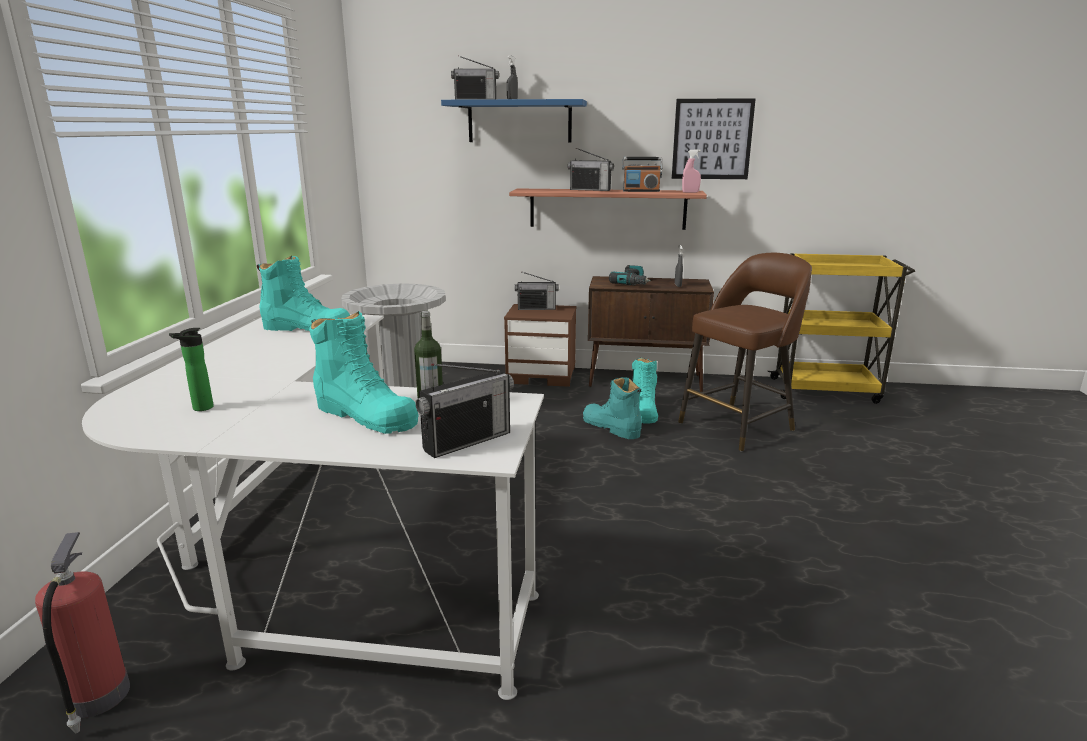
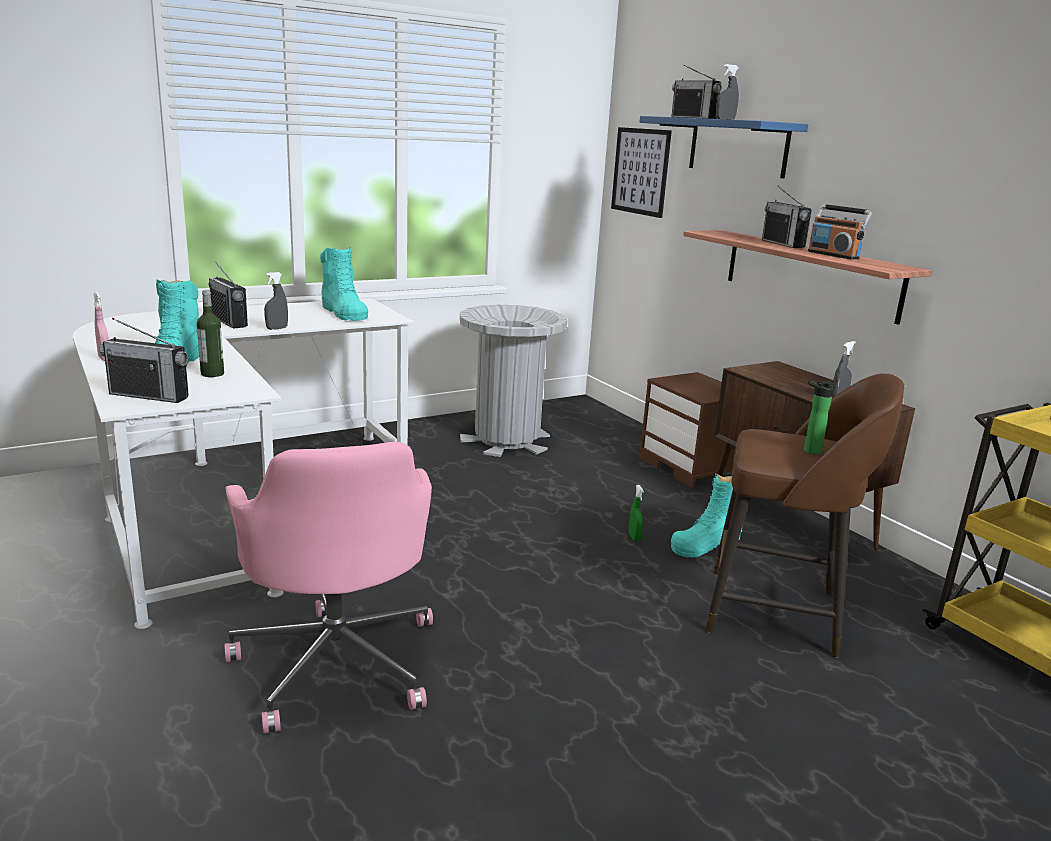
camera: 50 degrees right, 0 degrees up
(97, 698) = (57, 496): fire extinguisher -> none
(199, 408) = (146, 331): bottle -> bottle (809, 451)
(311, 357) = (277, 328): none -> grey spray bottle
(536, 308) = (703, 383): radio -> radio (229, 322)
(611, 427) = (634, 537): turquoise boot -> green spray bottle
(632, 283) = (792, 380): power drill -> none
(666, 595) = (337, 661): none -> pink office chair
(690, 192) = (885, 267): pink spray bottle -> pink spray bottle (104, 358)
(712, 139) = (957, 192): picture -> picture (640, 171)

